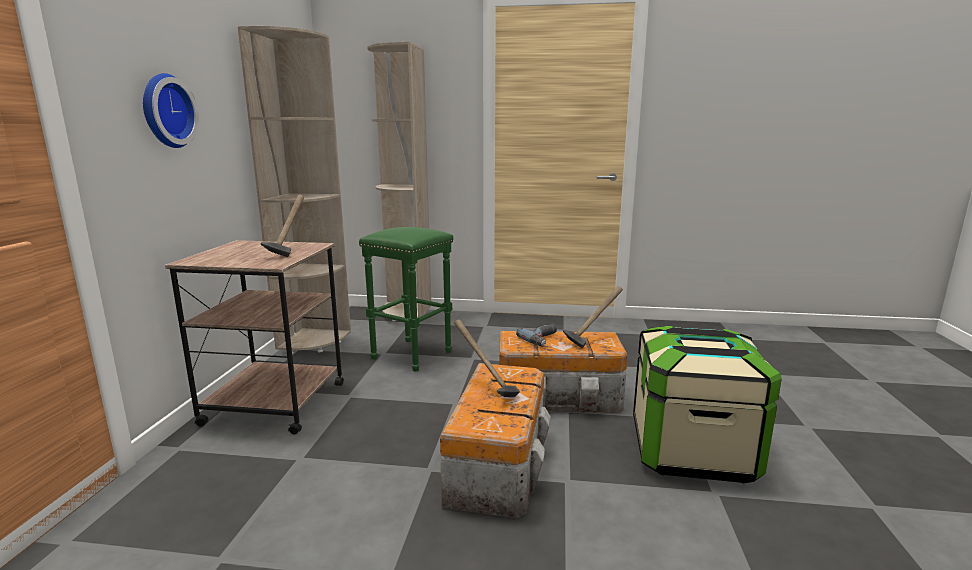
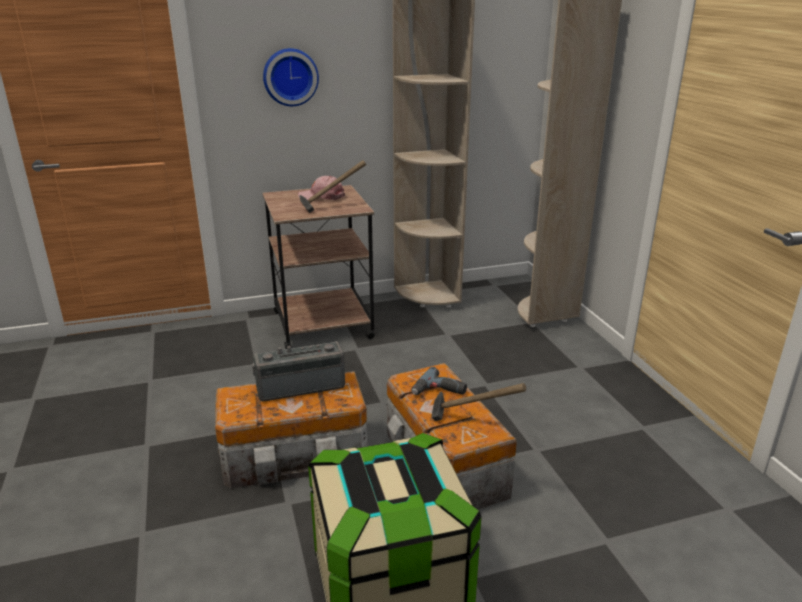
camera: 65 degrees right, 10 degrees up
(247, 249) = (322, 196): none -> pink cap
(411, 354) = (461, 348): green stool -> none
(484, 387) = (300, 386): hammer -> radio

